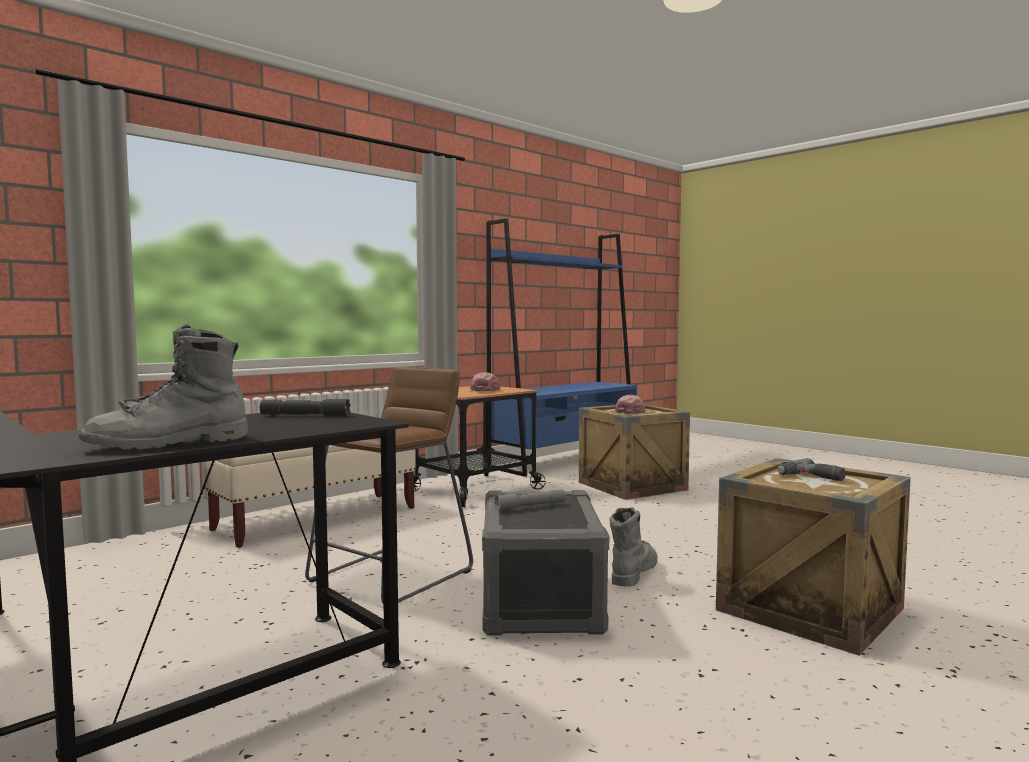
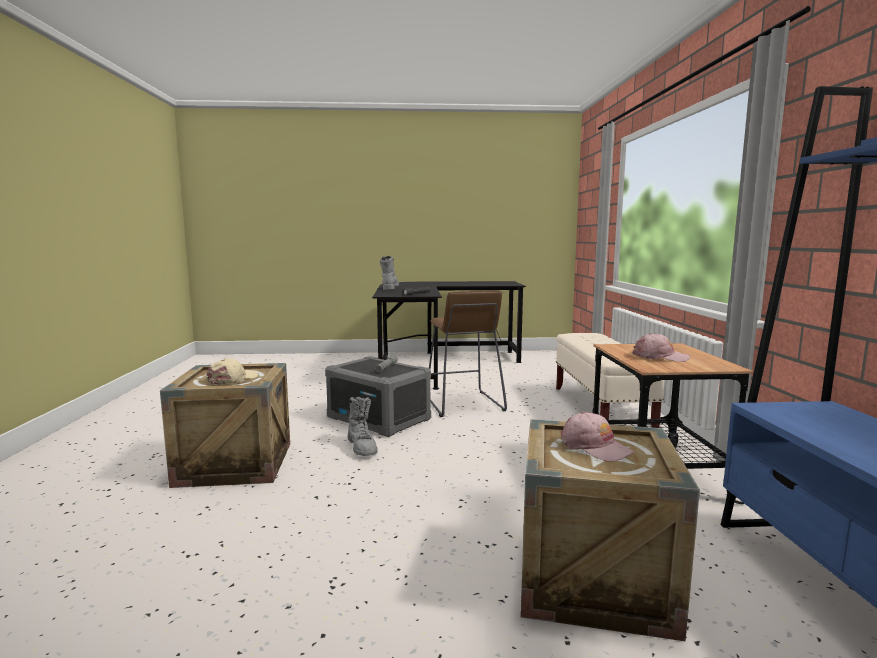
camera: 130 degrees right, 5 degrees up
(811, 477) = (232, 379): power drill -> beige cap

